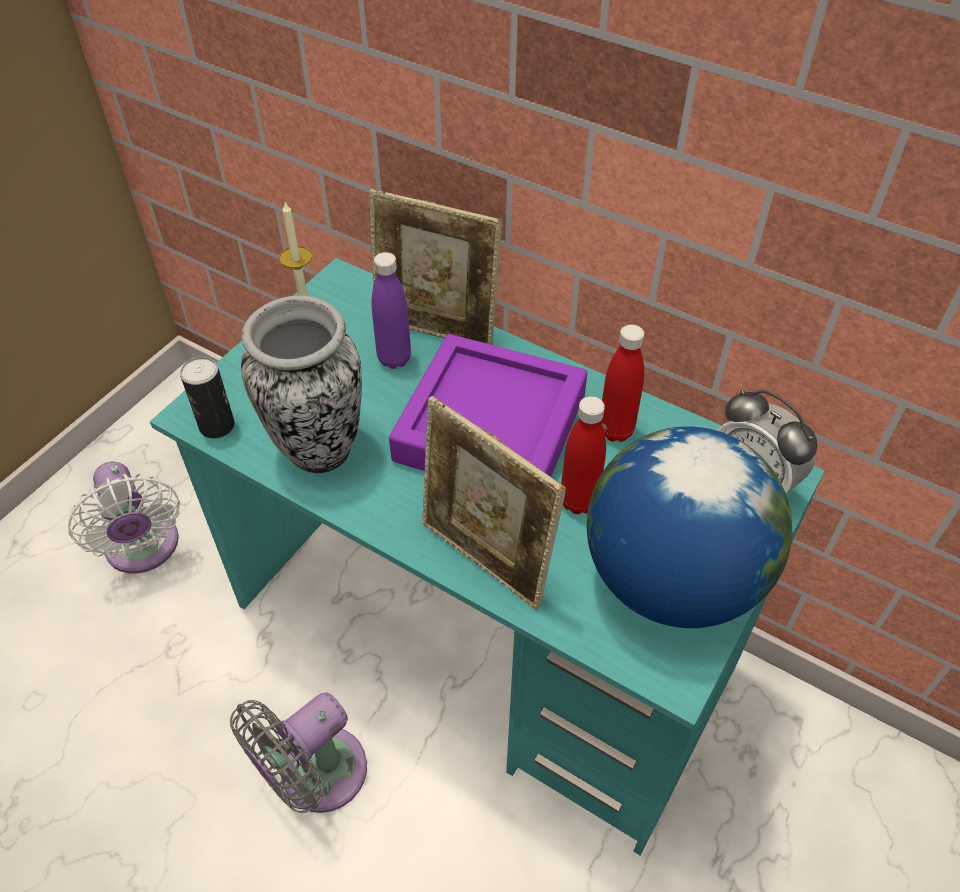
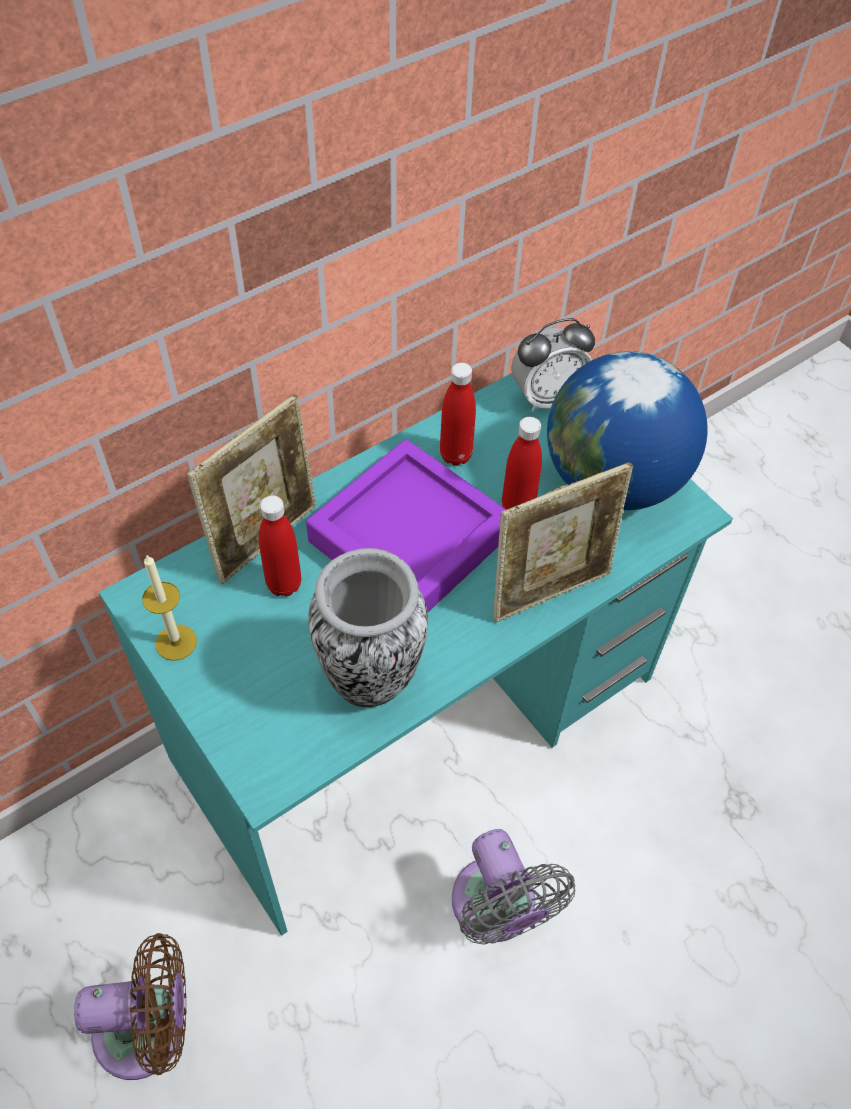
camera: 70 degrees left, 5 degrees up
(144, 549) = (149, 1030): white fan -> brown fan
(217, 425) = (294, 763): can -> none
(394, 359) = (284, 584): purple bottle -> red bottle

